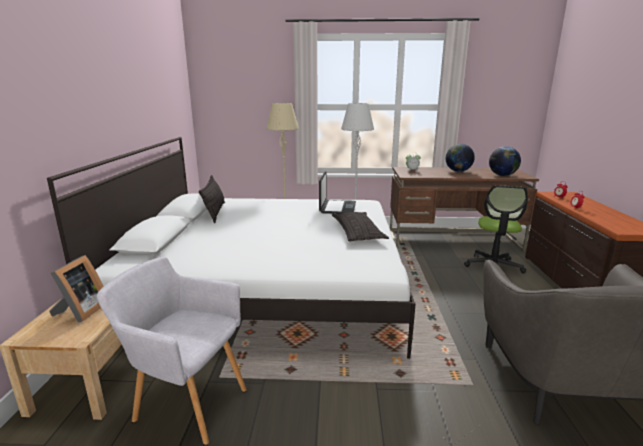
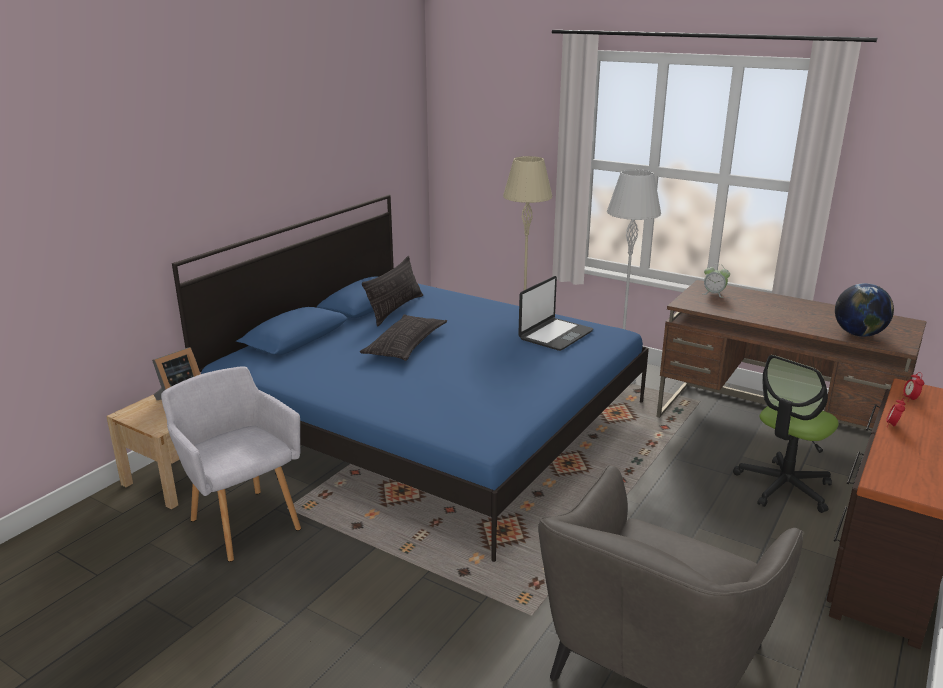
camera: 30 degrees right, 5 degrees up
(270, 283) = (431, 420): white bed -> blue bed
(357, 232) = (527, 380): pillow -> pillow (405, 344)
(458, 171) = (792, 310): globe -> none

